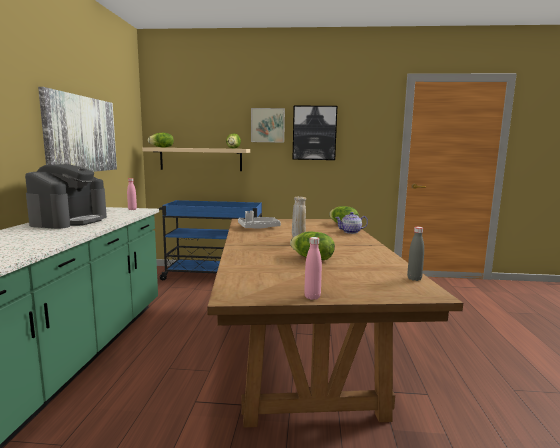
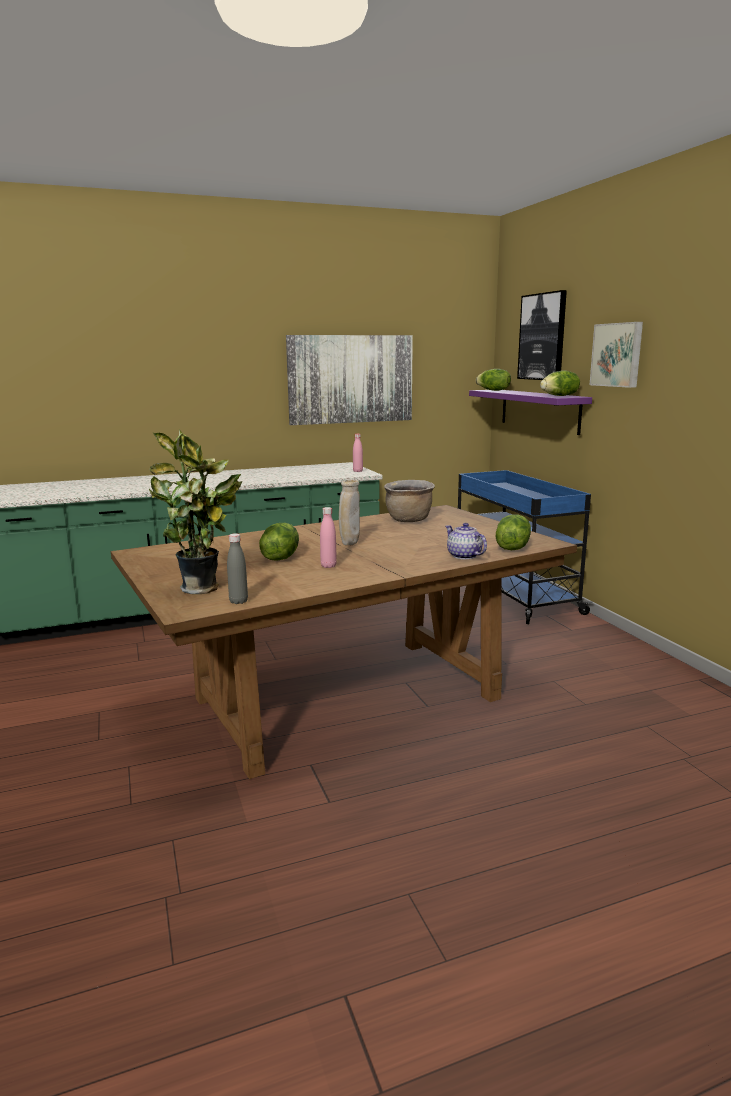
camera: 65 degrees right, 5 degrees up
(70, 221) = (273, 472): coffee machine -> none
(200, 159) = (539, 410): beige shelf -> purple shelf
(258, 228) = (409, 520): grey tray -> brown cooking pot
(312, 297) = (147, 572): pink bottle -> pink bottle (328, 566)
(314, 133) = (682, 369): picture -> picture (542, 337)
(378, 284) = (204, 589): none -> potted plant

